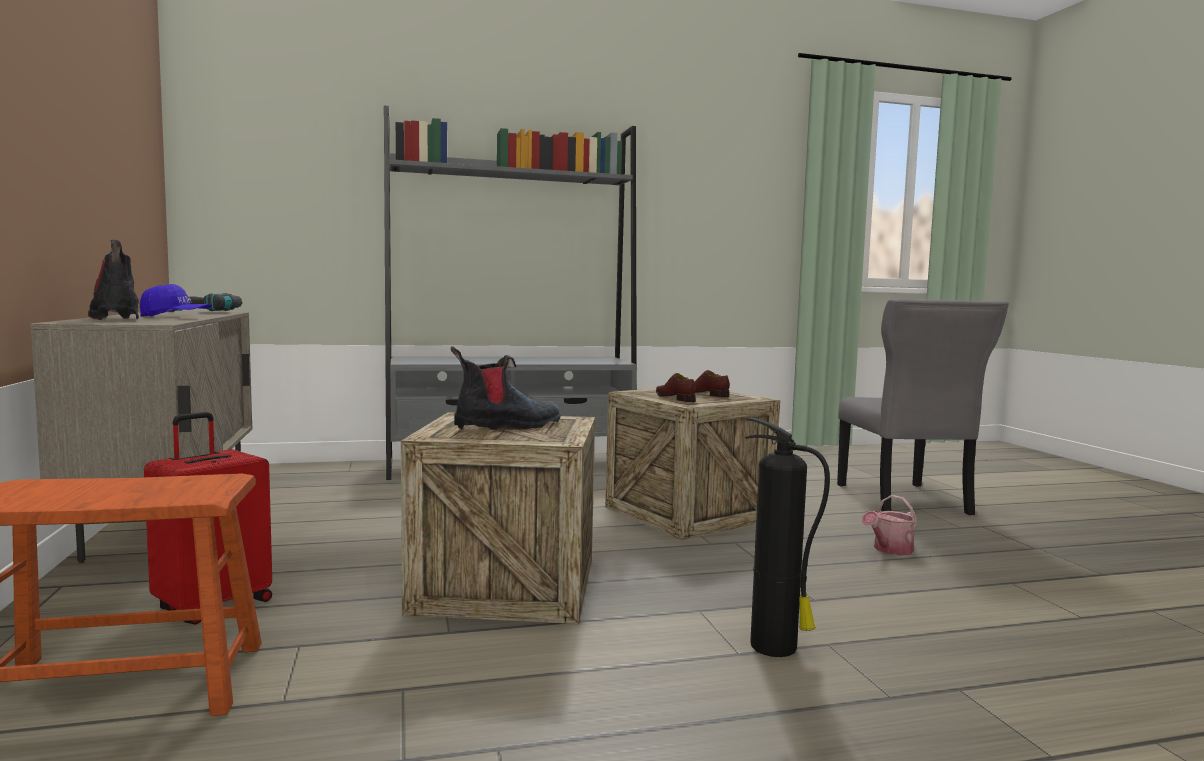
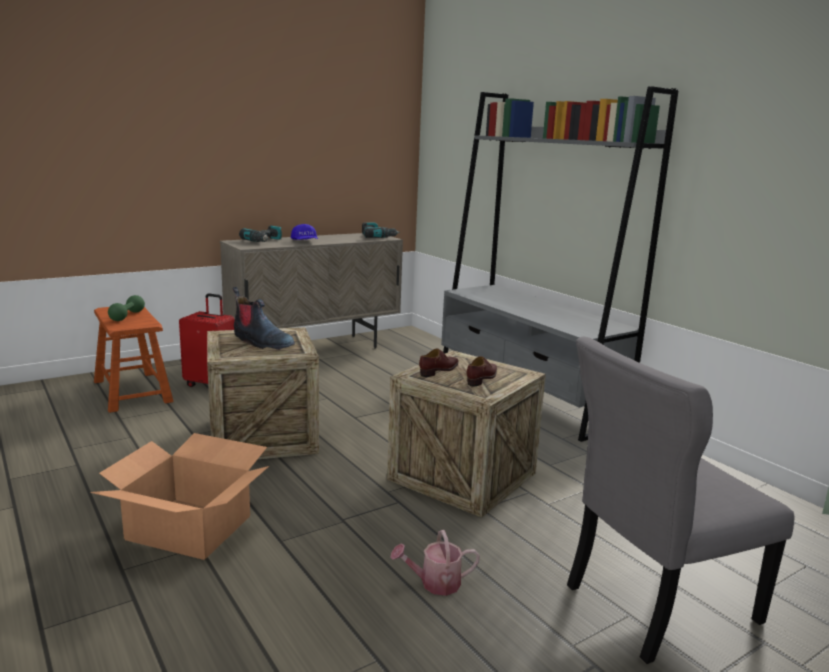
camera: 70 degrees right, 10 degrees up
(112, 489) = (127, 316): none -> green dumbbell
(115, 319) = (265, 241): boot -> power drill
(776, 648) = (189, 527): fire extinguisher -> cardboard box
(890, 550) = (434, 583): watering can -> watering can turned 45 degrees counterclockwise

